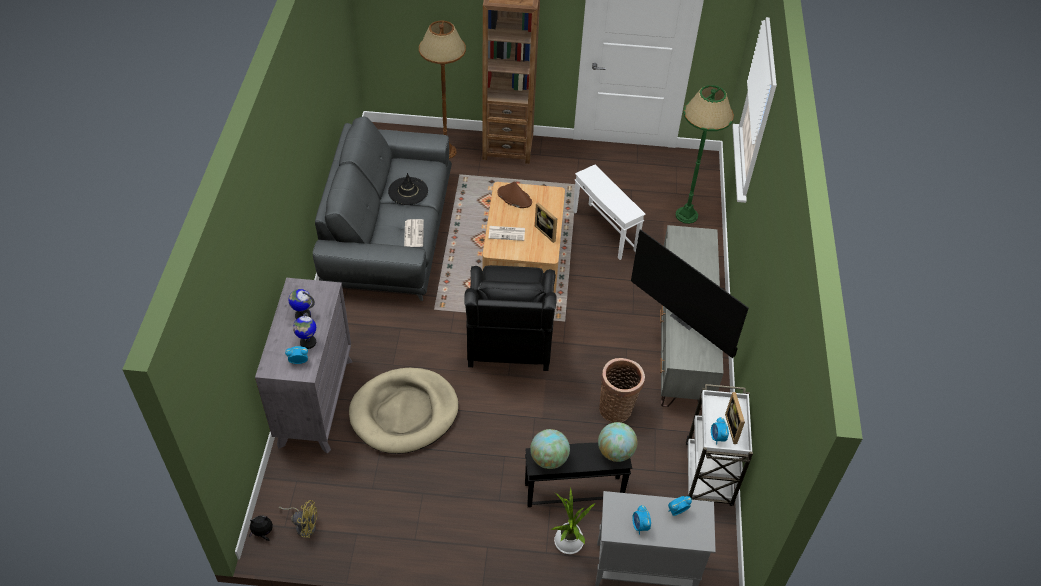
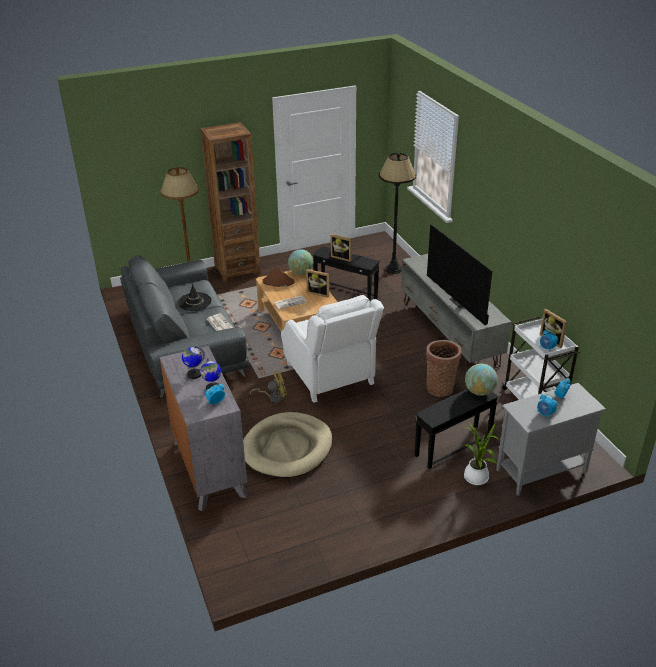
camera: 25 degrees left, 15 degrees down
(263, 533) = (233, 573): plush toy -> none
(304, 525) = (264, 553): yellow fan -> yellow fan (273, 397)
(509, 339) = (330, 376): black armchair -> white armchair
(549, 459) = (438, 413): globe -> globe (301, 273)
(604, 231) = (345, 294): white side table -> black side table
(605, 191) = (342, 257): none -> picture frame
(685, 318) = (460, 302): television -> television turned 45 degrees clockwise
(686, 215) = (393, 269): green floor lamp -> black floor lamp

